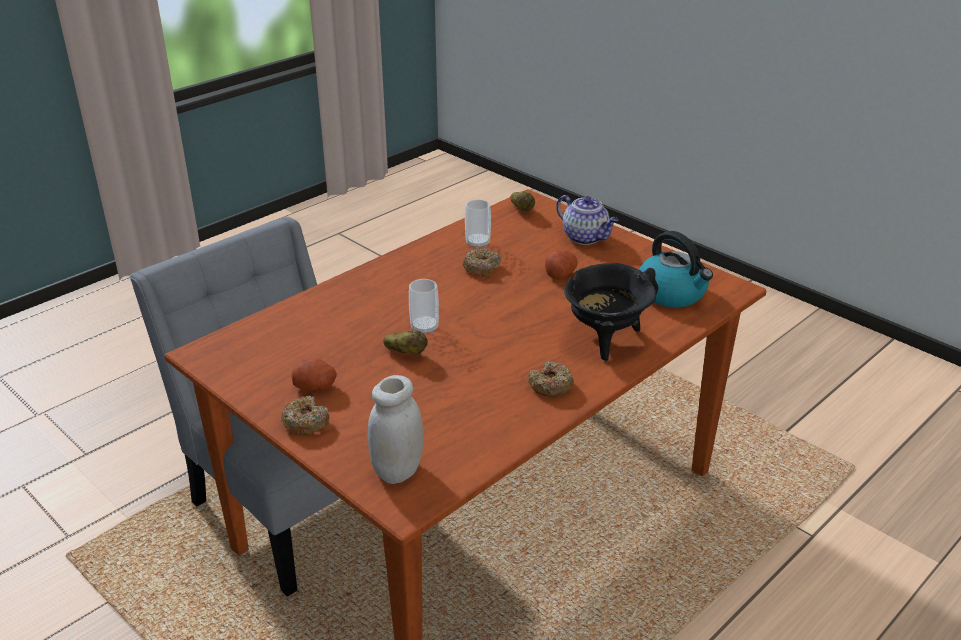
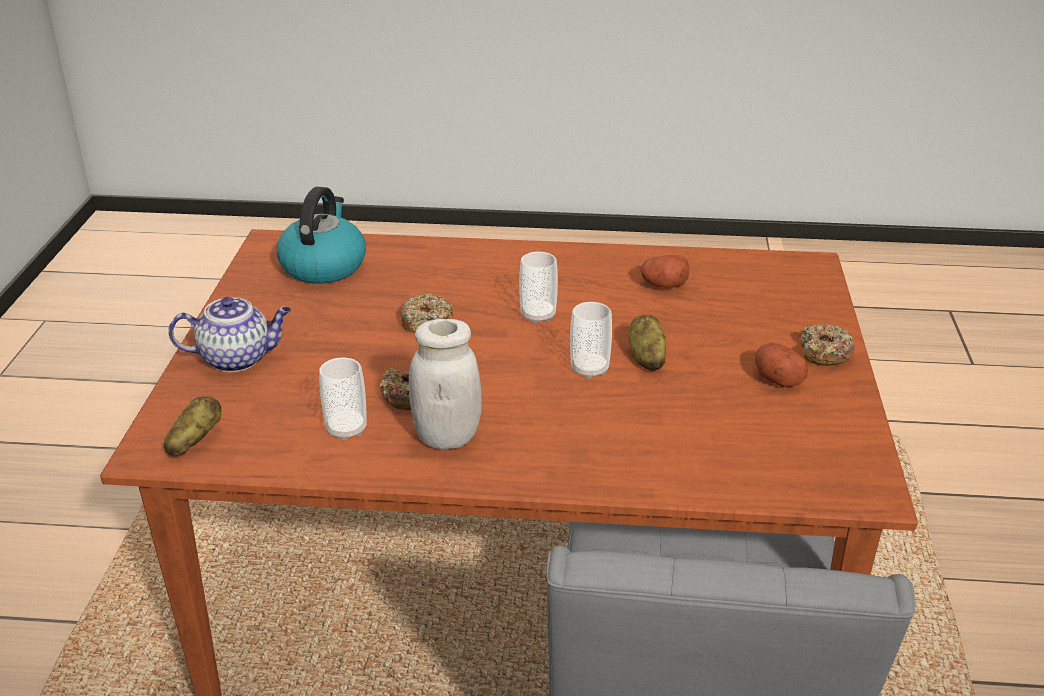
camera: 130 degrees left, 0 degrees up
(398, 471) = (788, 283): white jar -> white jar (447, 437)
(506, 340) = (538, 315): none -> cup
(550, 386) = (575, 267): donut -> donut (427, 322)
(560, 273) = (357, 340): potato -> potato (663, 285)
(586, 238) = (238, 358): teapot -> teapot turned 75 degrees clockwise
(606, 340) = (462, 268): black cooking pot -> none

